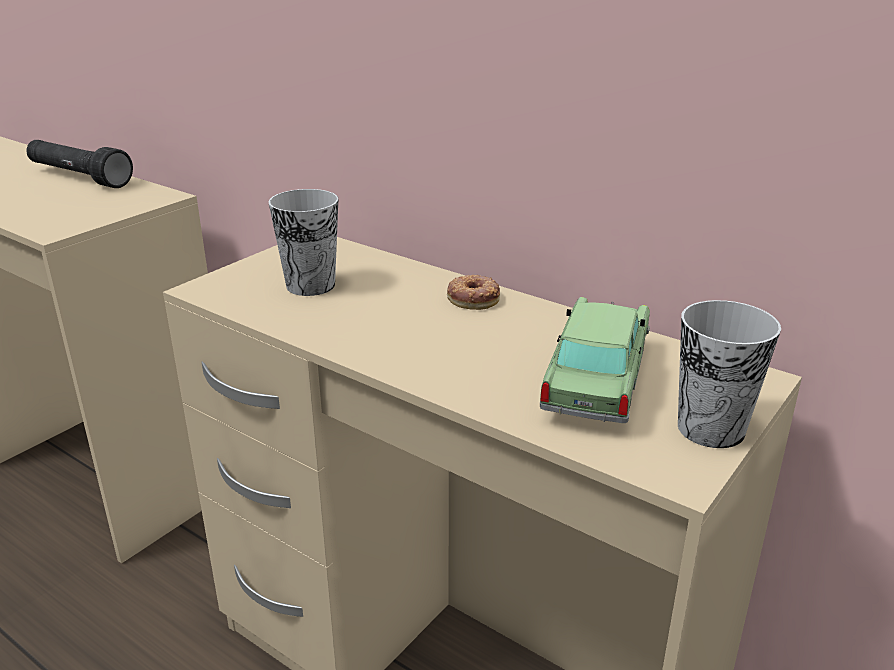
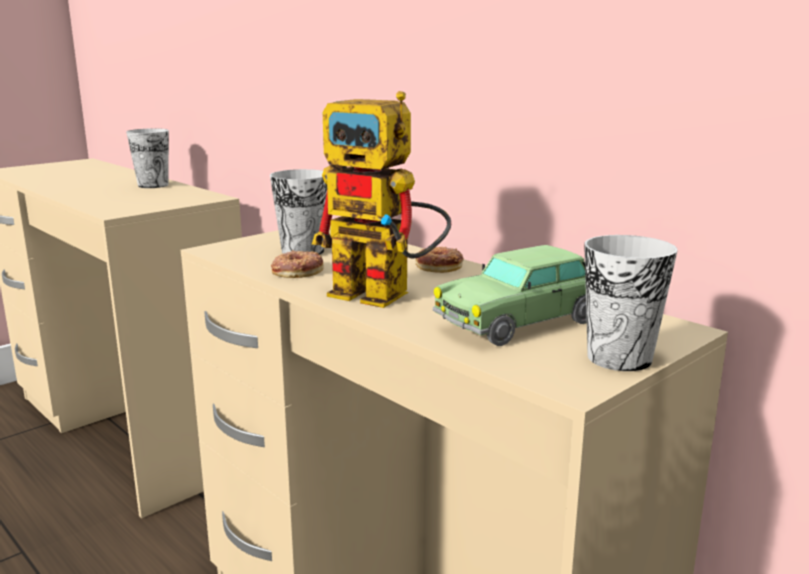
camera: 10 degrees right, 10 degrees down
(79, 177) = (153, 185): black flashlight -> cup
(317, 319) = (297, 271): none -> donut
(434, 352) = (387, 295): none -> toy robot
(596, 380) = (524, 321): toy car -> toy car turned 150 degrees counterclockwise

